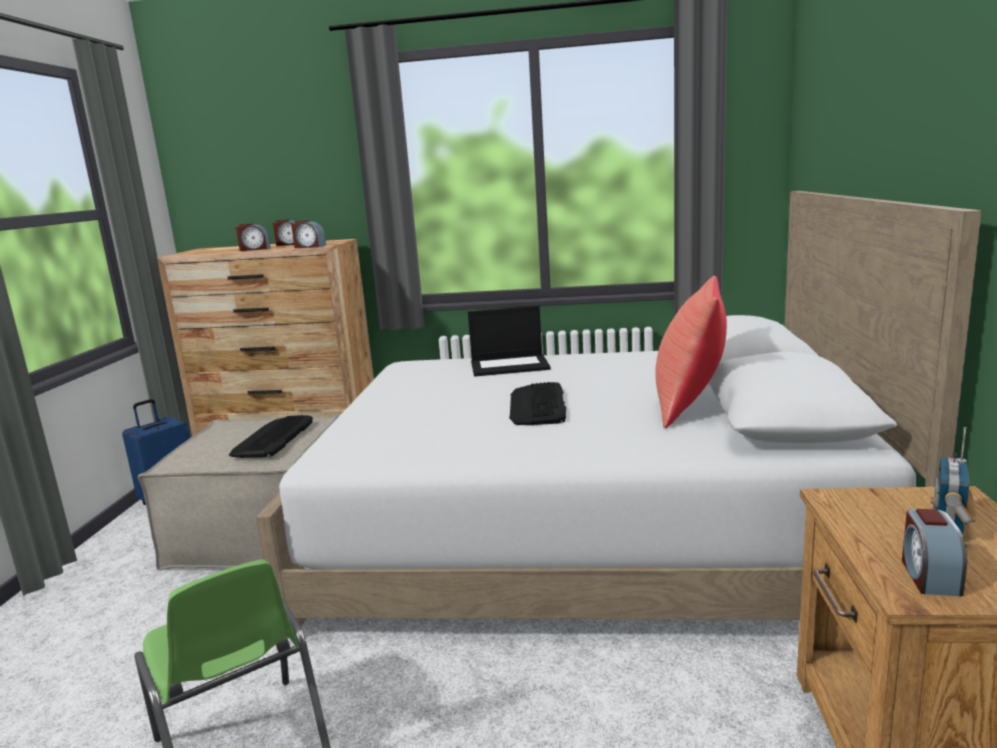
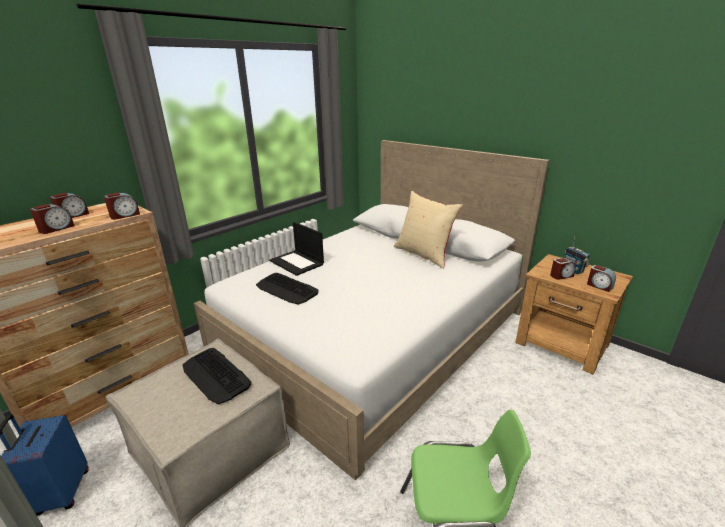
camera: 55 degrees left, 10 degrees up
(510, 365) = (297, 262): laptop -> laptop turned 105 degrees clockwise
(538, 405) = (372, 279): keyboard -> keyboard (286, 289)
(690, 404) = (424, 254): red pillow -> beige pillow
(878, 522) = (561, 276): none -> alarm clock

